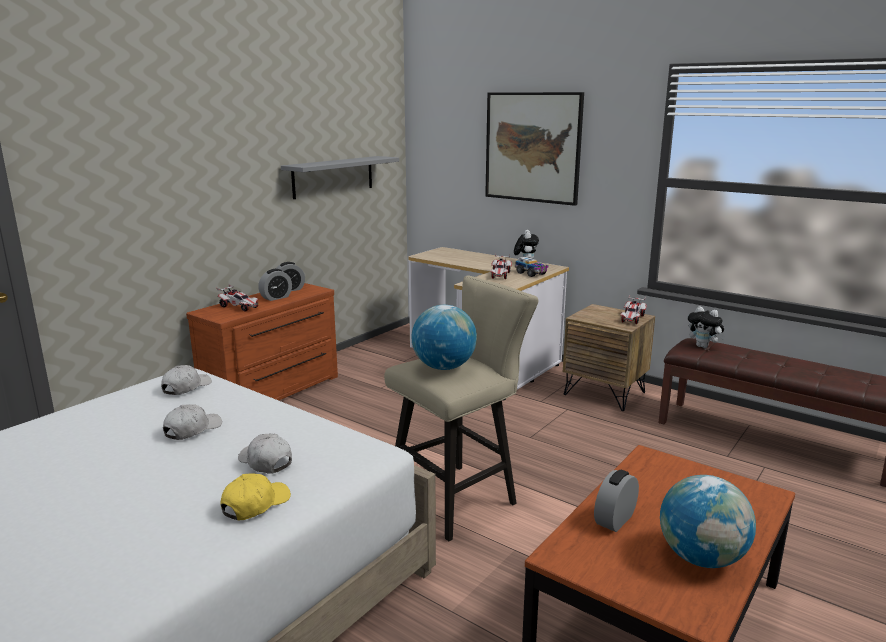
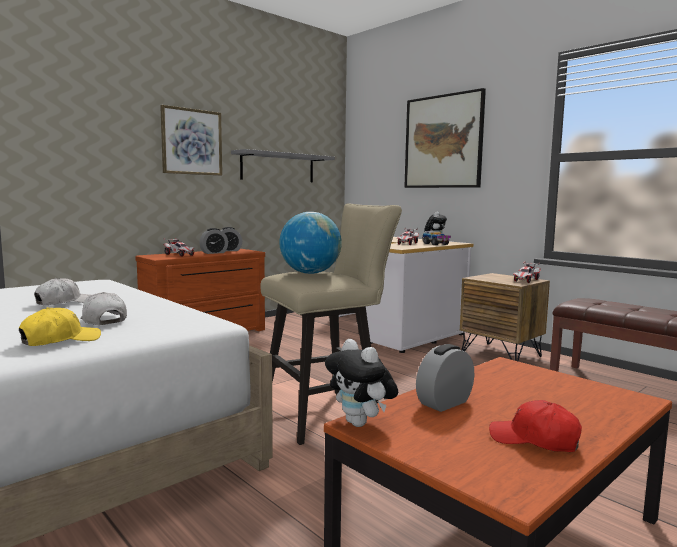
camera: 10 degrees right, 10 degrees down
(186, 387) = (90, 285): white cap -> none
(236, 163) = (191, 142): none -> picture
(701, 558) = (534, 440): globe -> red cap
(703, 347) = (594, 302): plush toy -> plush toy (361, 423)

